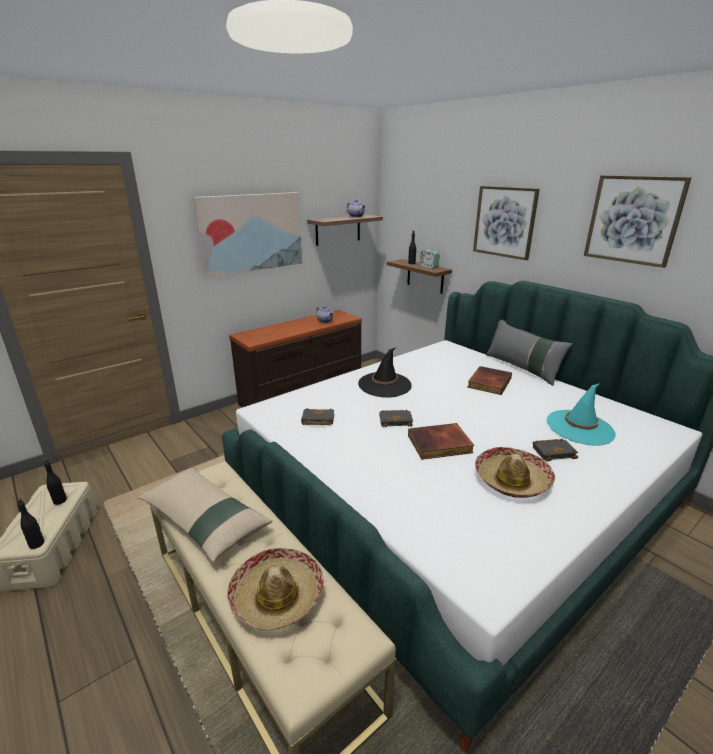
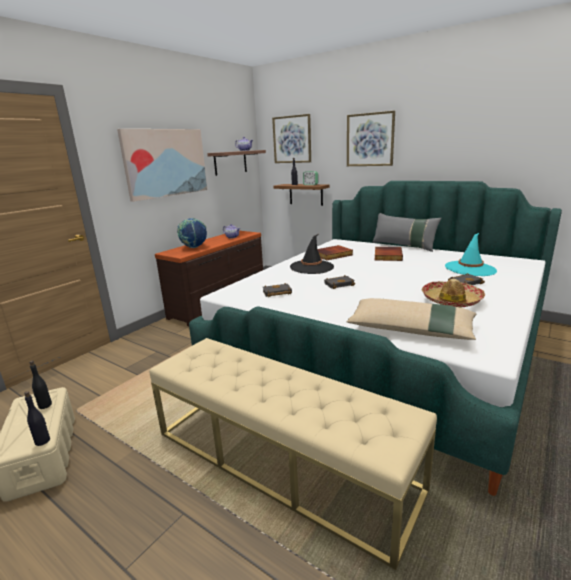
camera: 15 degrees left, 5 degrees down
(204, 520) = (221, 375): beige pillow -> beige pillow (410, 329)
(274, 332) = (194, 247): none -> globe
(277, 596) = (324, 406): hat -> none
(439, 444) = (384, 291): book -> book (333, 255)
(633, 220) = (469, 123): picture -> picture (292, 139)

